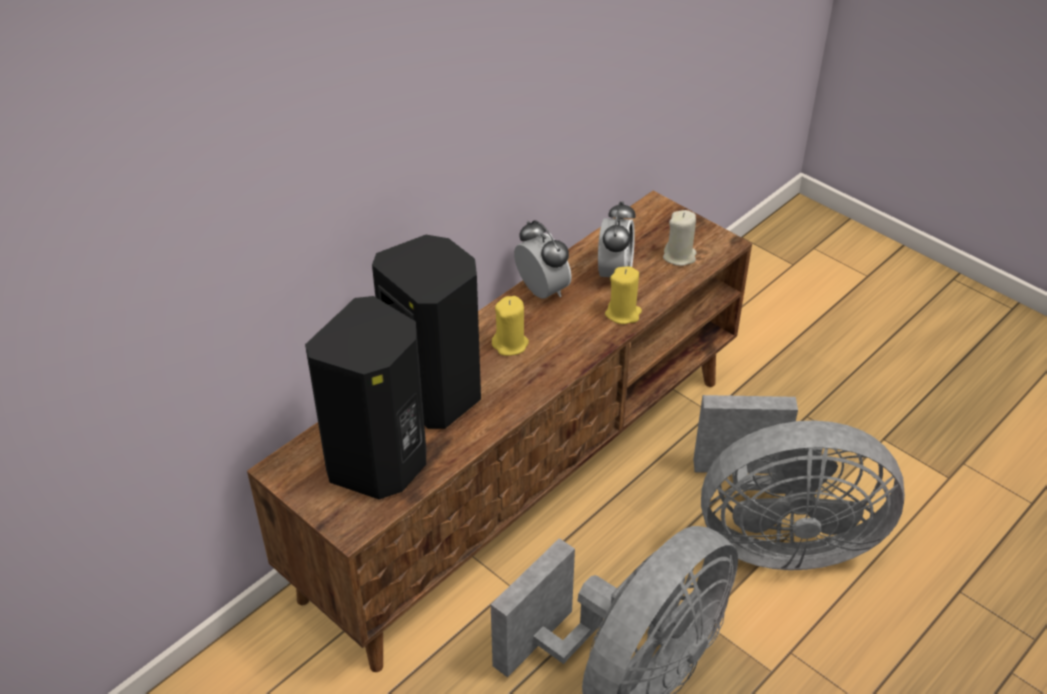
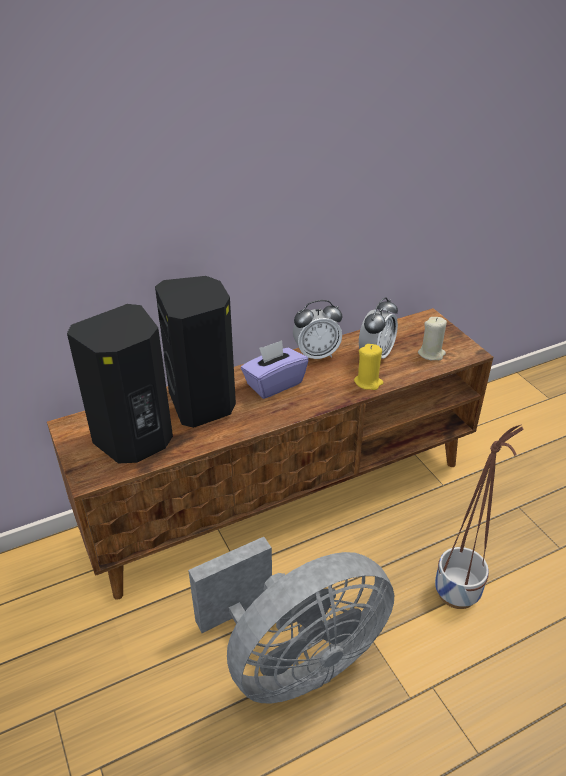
camera: 20 degrees right, 5 degrees down
(510, 344) = (274, 384): yellow candle -> purple tissue box
(542, 291) = (316, 355): alarm clock -> alarm clock turned 90 degrees clockwise
(776, 538) = (457, 592): grey fan -> planter

